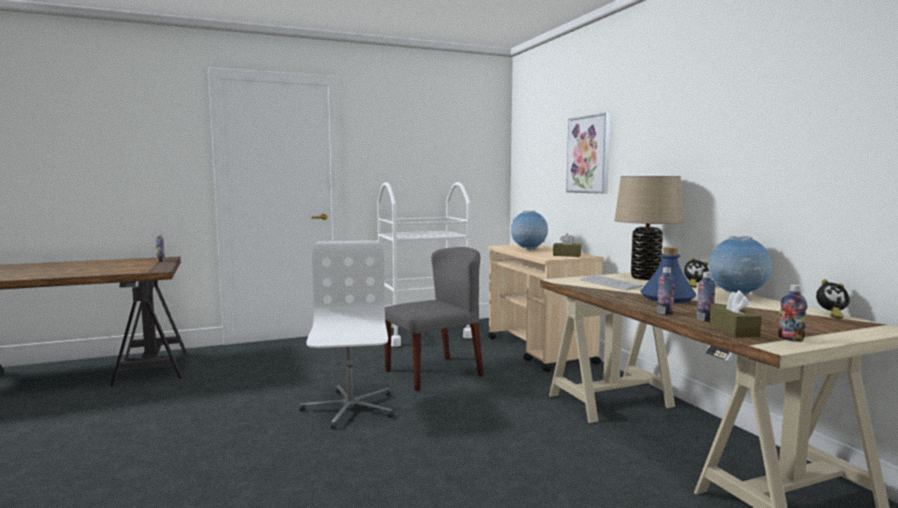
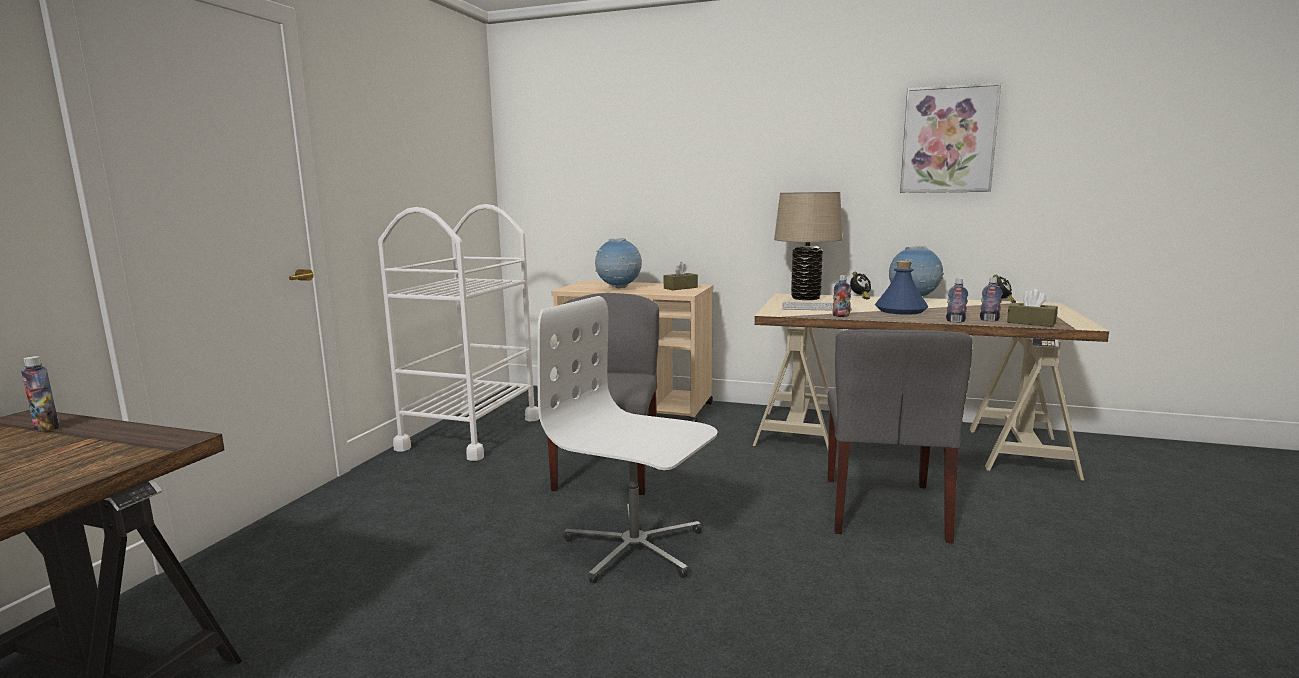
camera: 50 degrees left, 5 degrees up
(521, 464) = (884, 509): none -> grey chair
(589, 154) = (670, 167): picture -> picture (948, 140)
(790, 339) = (1066, 320): bottle -> bottle (841, 316)

